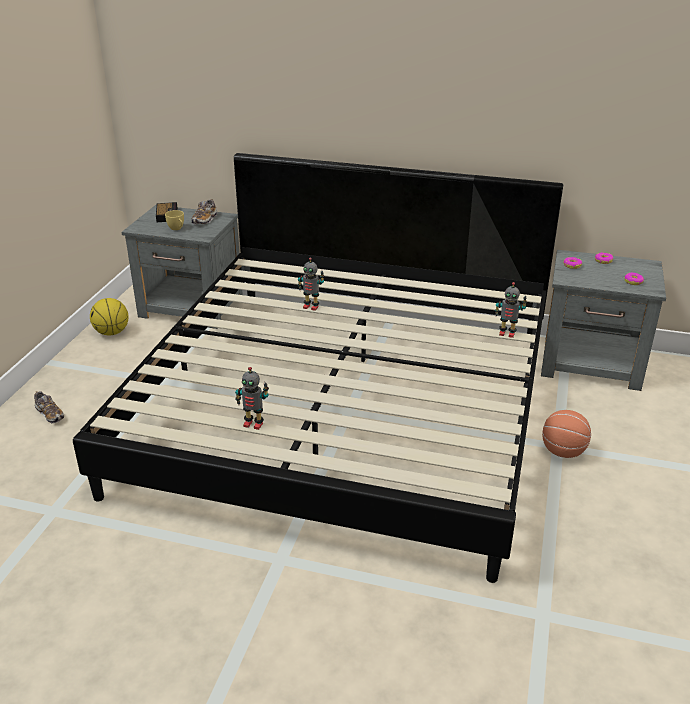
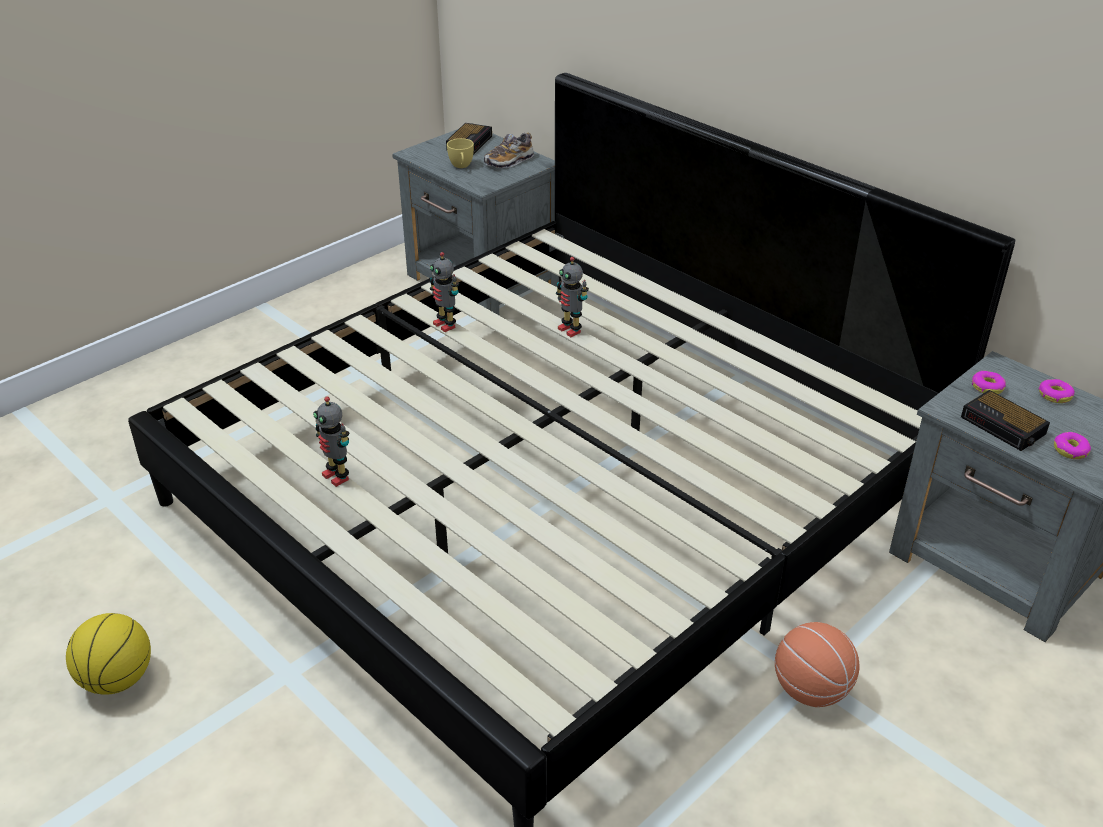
camera: 30 degrees right, 5 degrees up
(50, 414) = (206, 373): shoe -> none
(112, 332) = (360, 287): basketball -> basketball (117, 680)
(507, 333) = (818, 466): toy robot -> toy robot (446, 325)
(596, 280) = (1004, 426): none -> alarm clock

